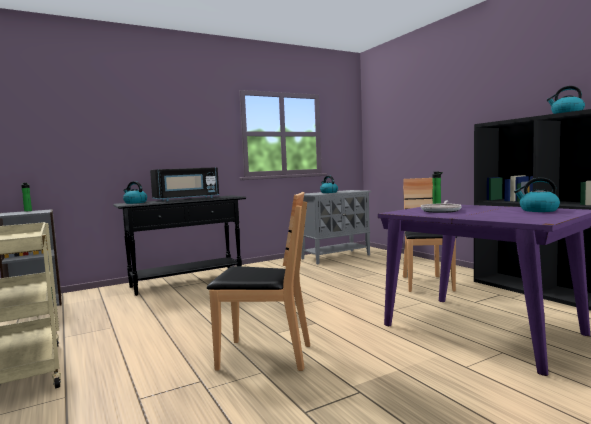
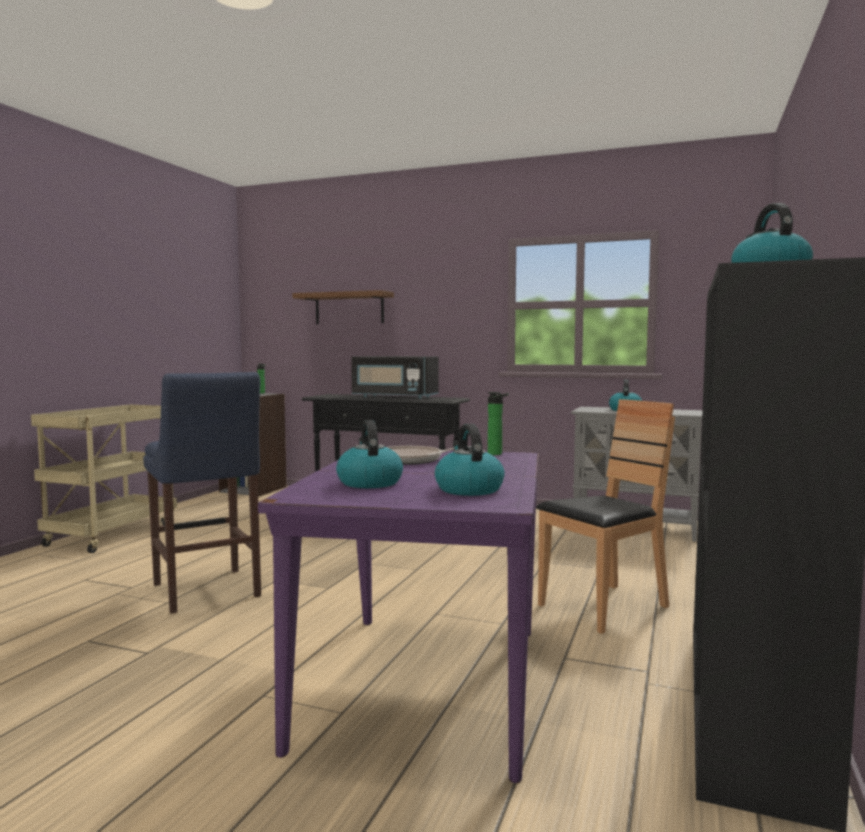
camera: 50 degrees right, 0 degrees up
(116, 132) = (349, 308): none -> brown shelf
(135, 202) = (337, 395): kettle -> kettle (369, 482)
(264, 356) = (207, 592): brown chair -> blue stool

